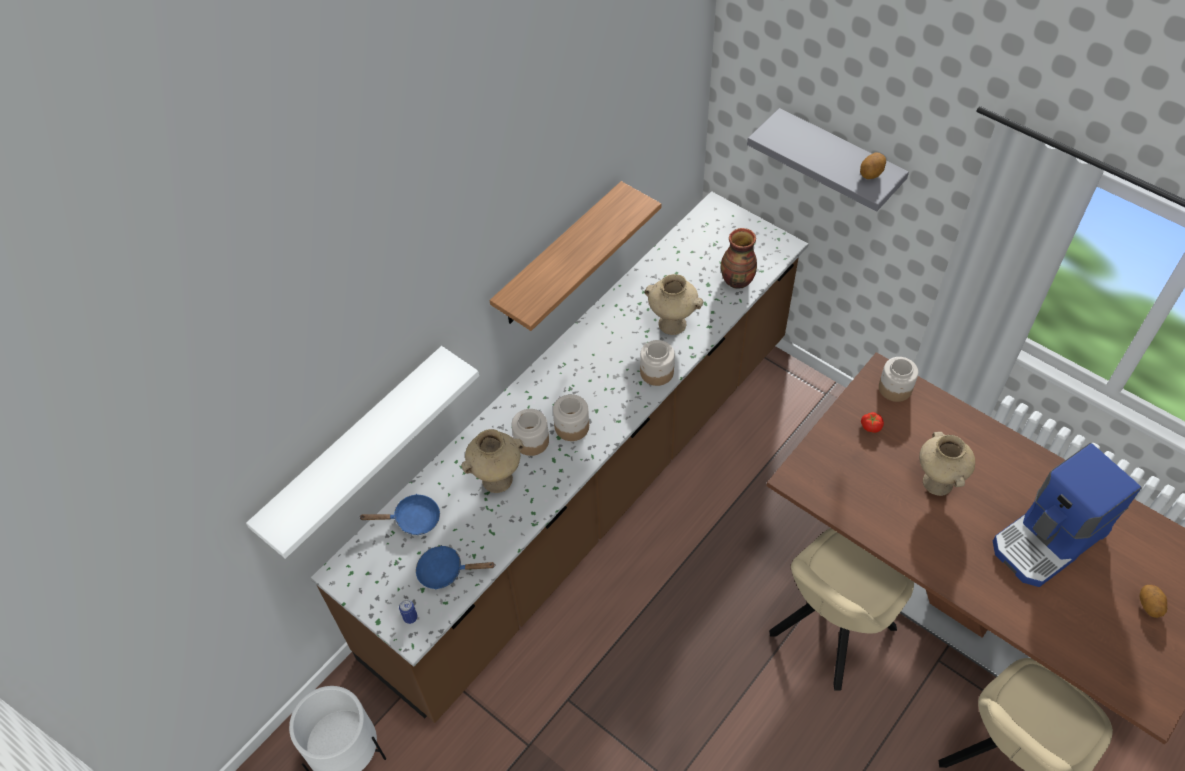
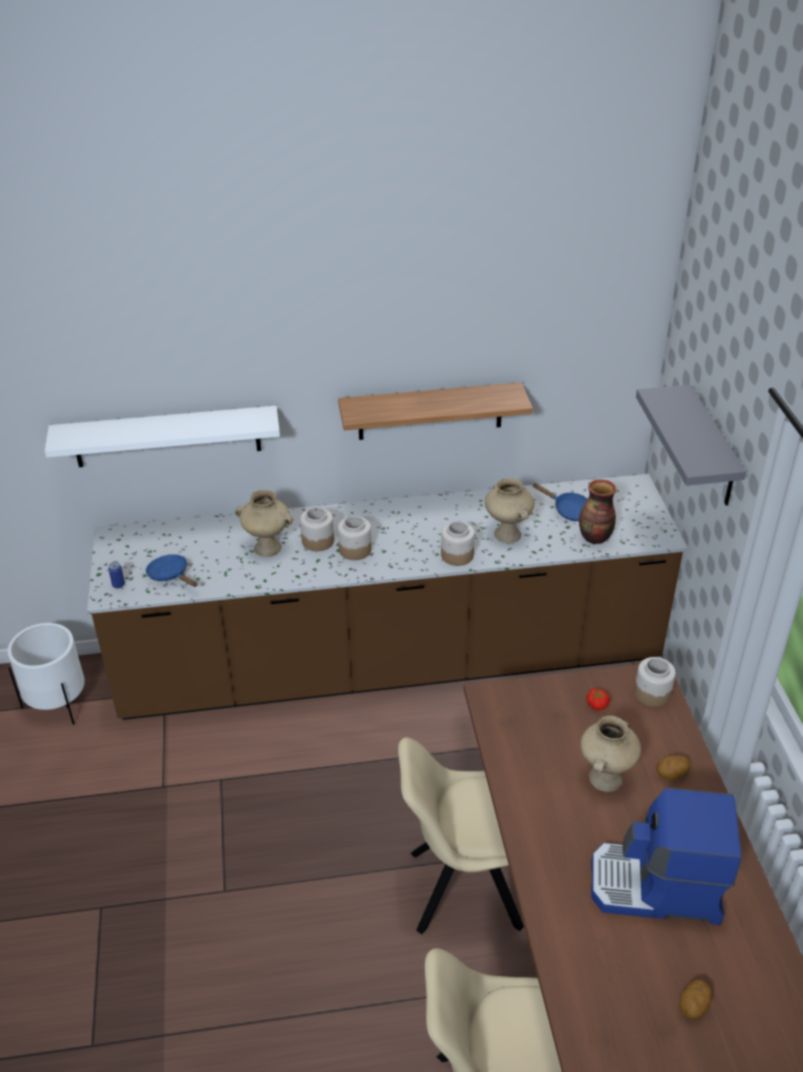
camera: 40 degrees right, 15 degrees down
(412, 519) = (189, 535): blue frying pan -> blue frying pan (568, 510)
(871, 174) = (709, 457): potato -> potato (671, 775)

